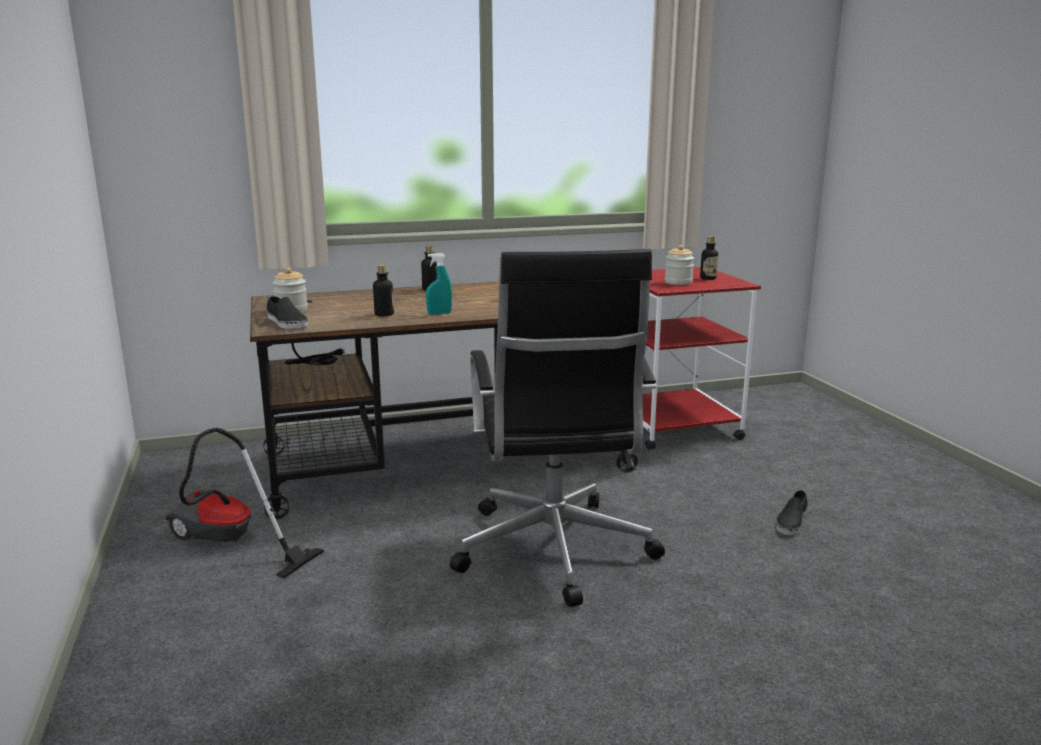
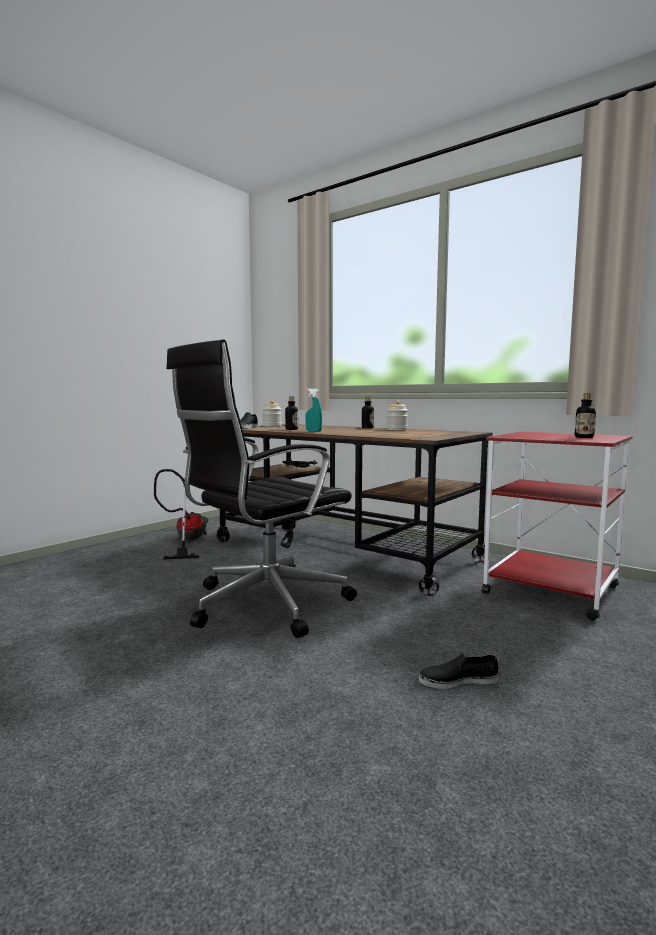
camera: 55 degrees right, 10 degrees down
(678, 282) = (540, 436): jar -> jar (396, 429)

